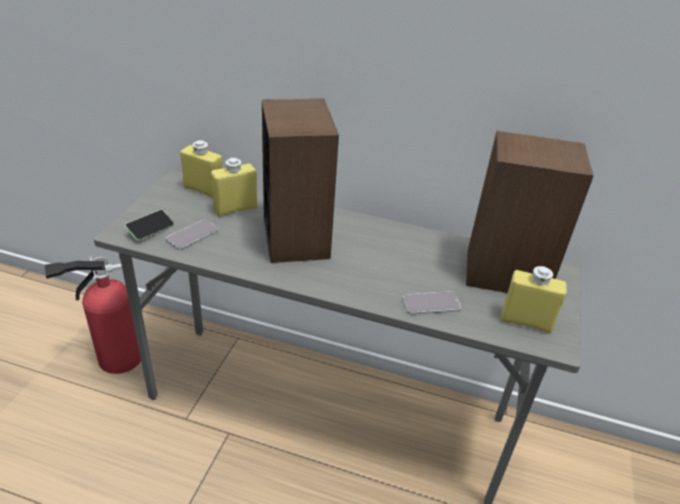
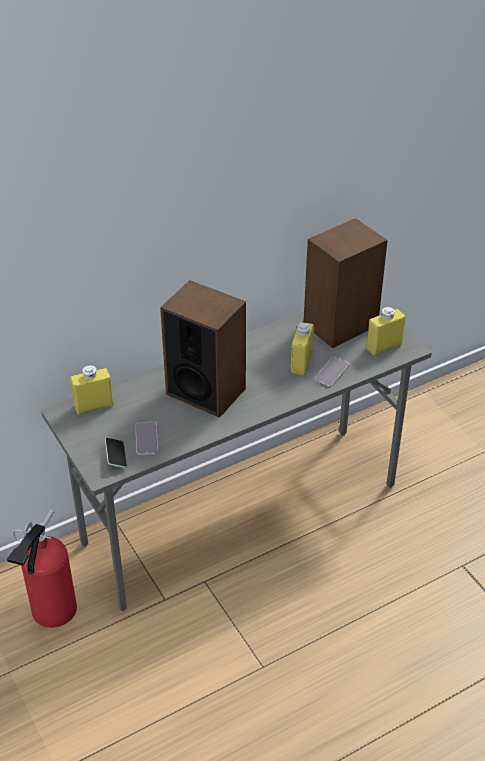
camera: 45 degrees left, 5 degrees up
(235, 209) = (138, 401): yellow bottle -> yellow bottle (301, 362)

